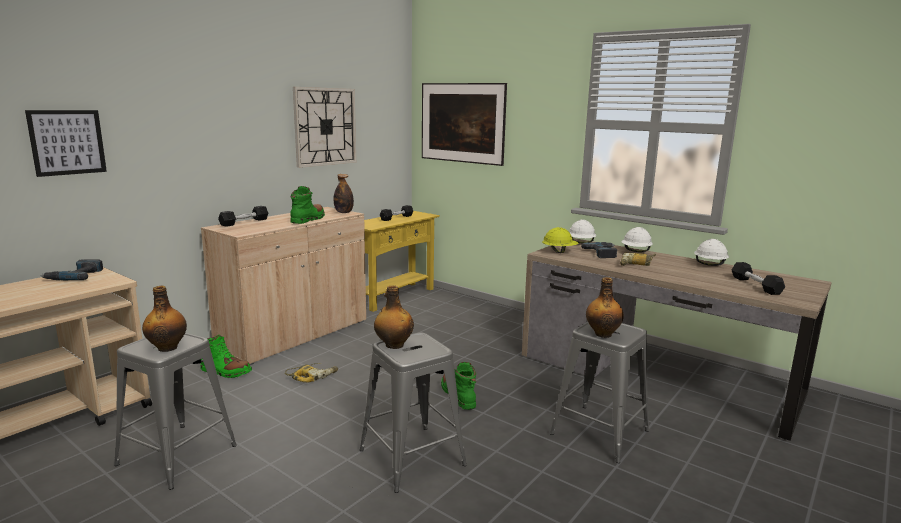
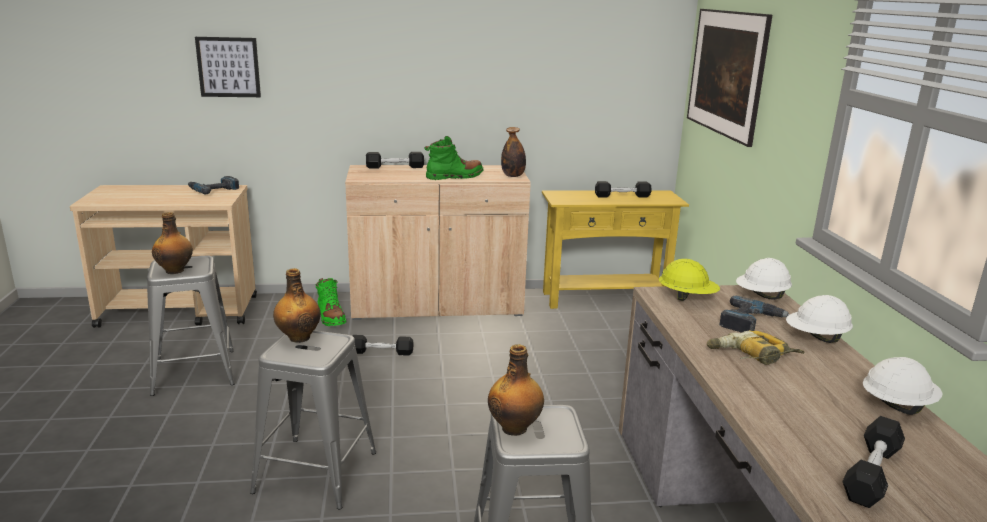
camera: 45 degrees right, 5 degrees up
(312, 376) = (381, 352): power drill -> black dumbbell
(325, 126) = (530, 65): wall clock -> none
(458, 396) = (463, 439): green boot -> none

